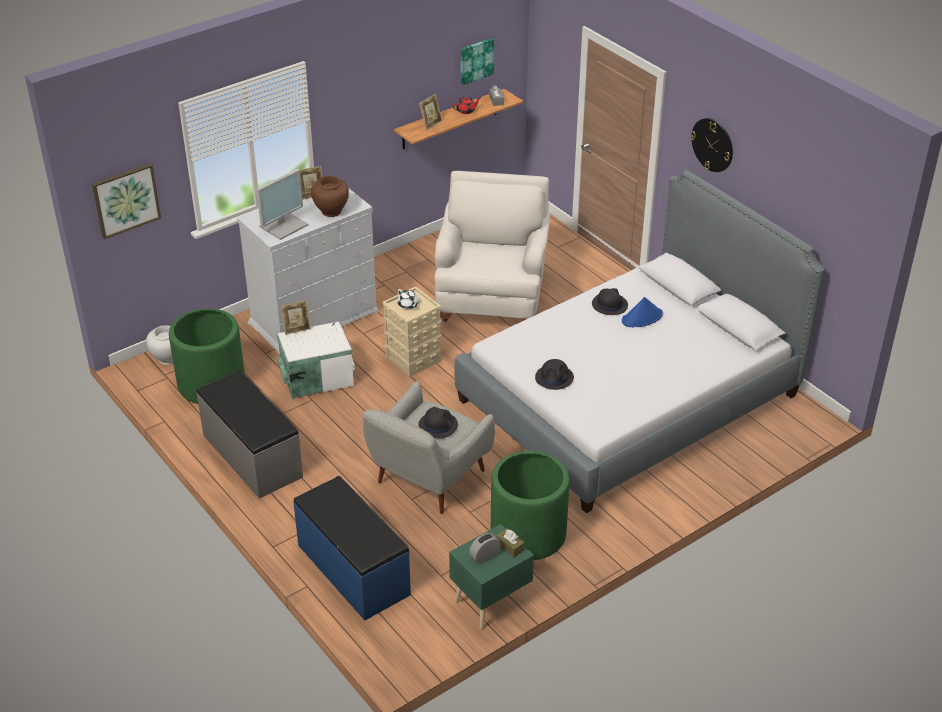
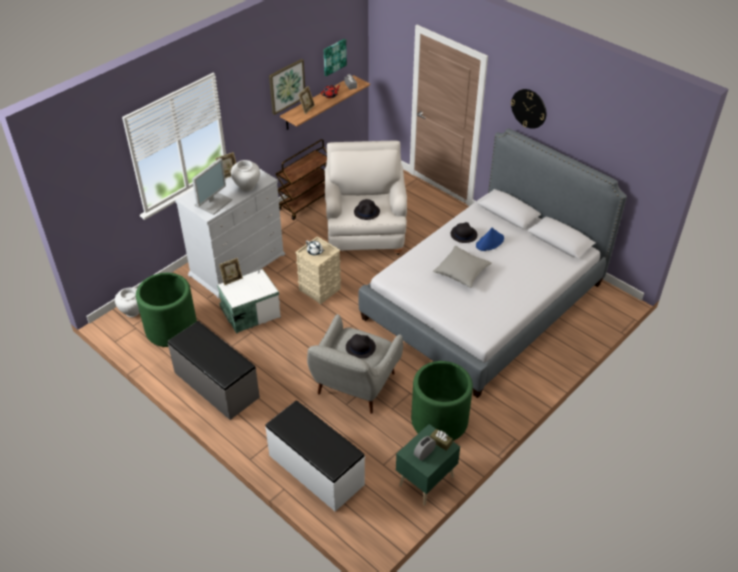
camera: 10 degrees left, 5 degrees up
(126, 200) = (89, 198): picture -> picture (286, 86)
(331, 212) = (247, 187): brown vase -> white vase
(352, 570) = (315, 470): blue bench -> white bench
(422, 251) = (305, 202): none -> brown cart
(554, 378) = (439, 298): black hat -> black hat (367, 212)
(593, 350) = (461, 272): none -> grey pillow

